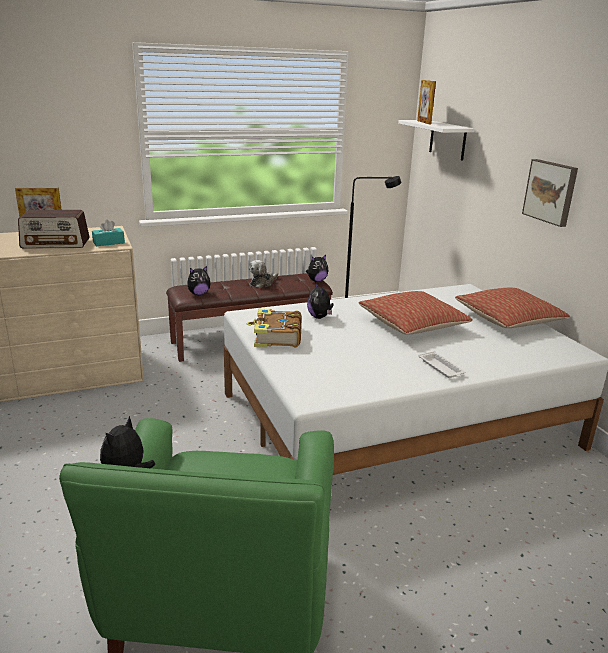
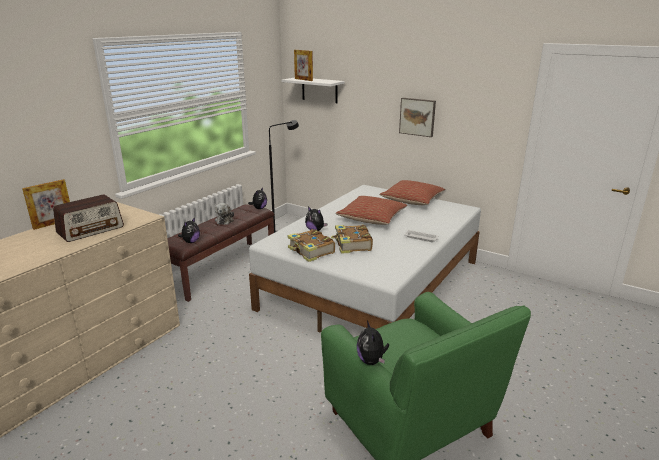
camera: 35 degrees left, 0 degrees up
(109, 243) = (136, 217): turquoise tissue box -> none
(335, 346) = (352, 245): none -> book

